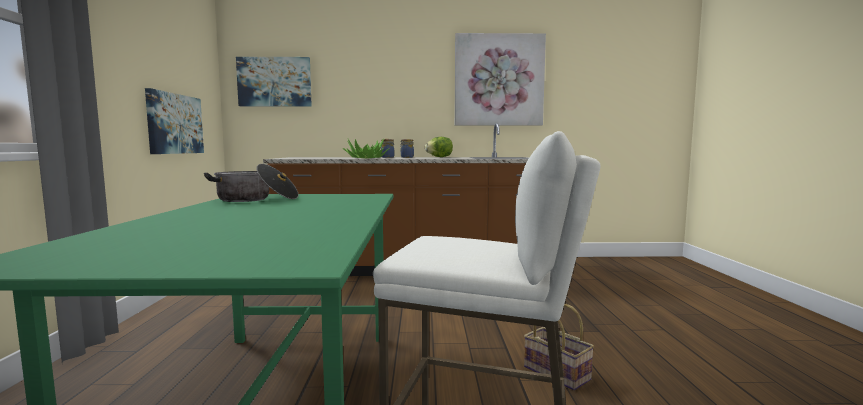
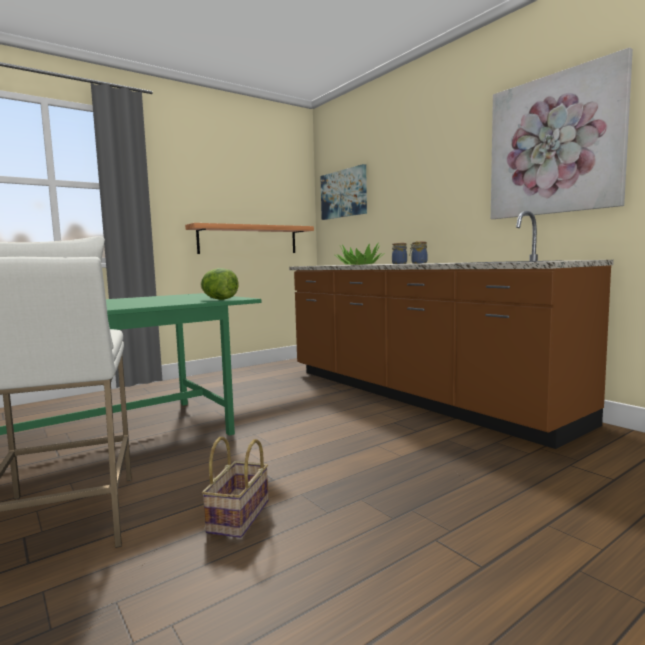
camera: 55 degrees right, 0 degrees up
(175, 124) = (248, 240): picture -> shelf
(256, 199) = (174, 296): cooking pot -> none
(439, 157) = (461, 262): lettuce -> lettuce (219, 299)

